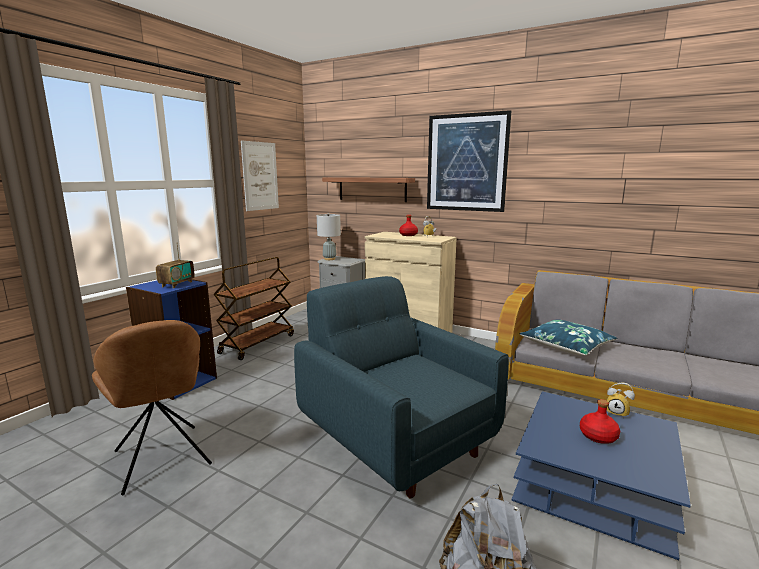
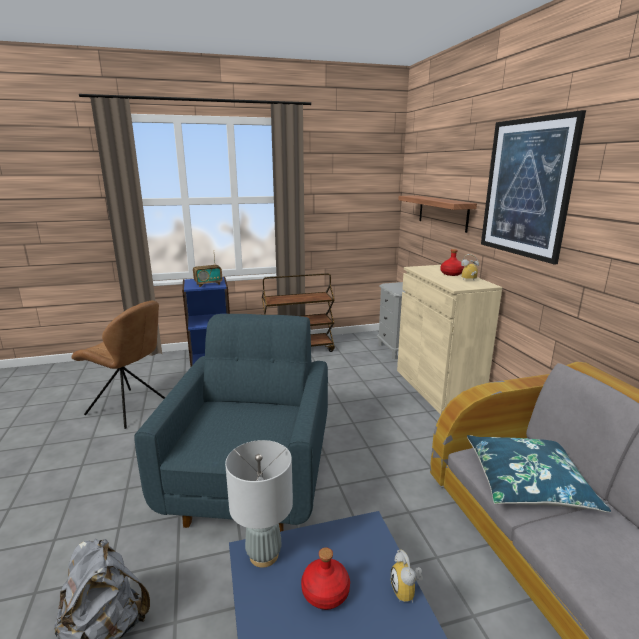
camera: 45 degrees right, 5 degrees up
(162, 460) = (130, 409): brown chair -> brown chair turned 75 degrees counterclockwise
(260, 176) = (336, 192): picture -> none
(329, 259) = (394, 284): grey table lamp -> grey table lamp (264, 554)

